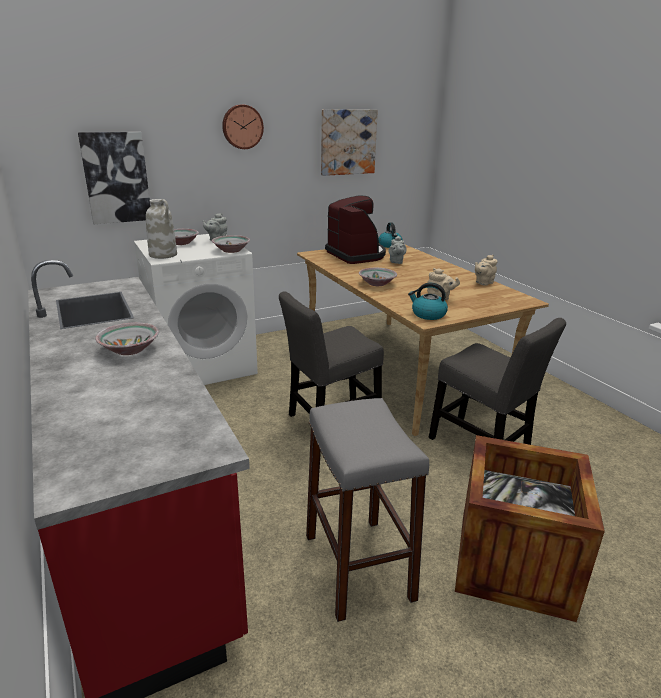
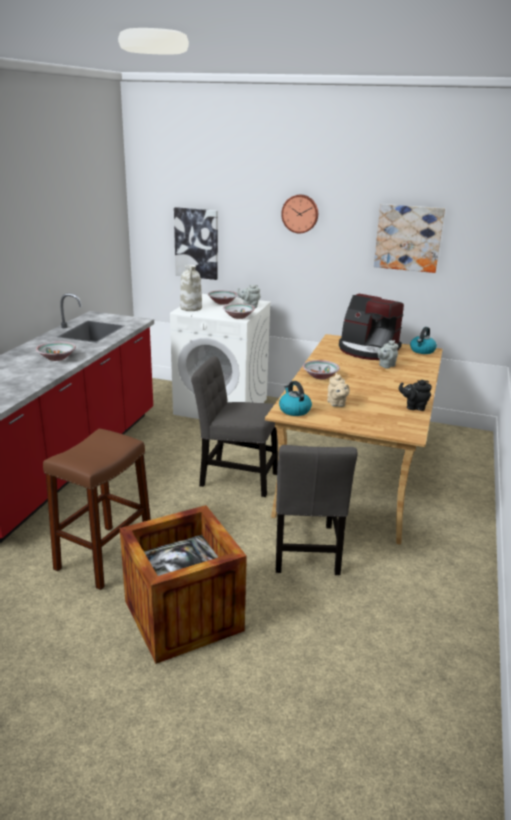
camera: 45 degrees right, 0 degrees up
(356, 255) = (367, 350): coffee machine -> coffee machine turned 105 degrees clockwise
(358, 566) = (105, 556): grey stool -> brown stool
(483, 283) = (414, 407): beige teapot -> black teapot

